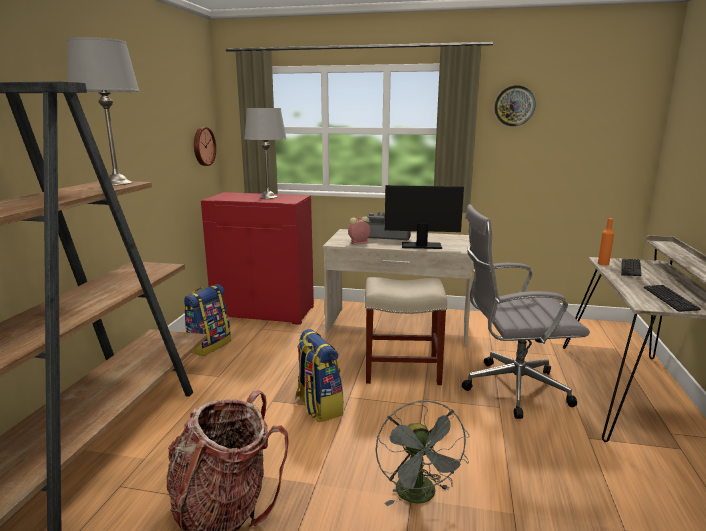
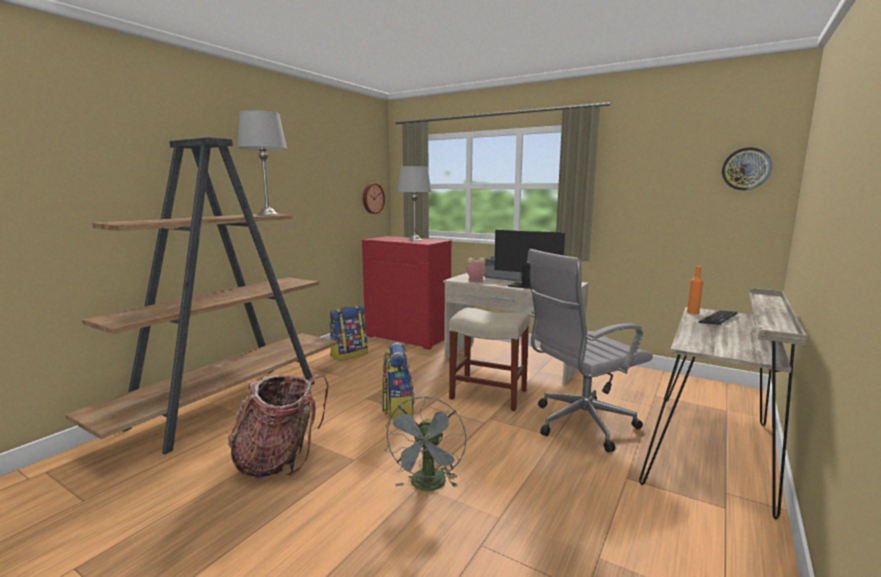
camera: 20 degrees right, 5 degrees down
(510, 389) = (579, 425): grey office chair -> grey office chair turned 45 degrees counterclockwise
(514, 106) = (635, 161): wall clock -> wall clock (746, 169)
(670, 299) = (724, 345): keyboard -> none

